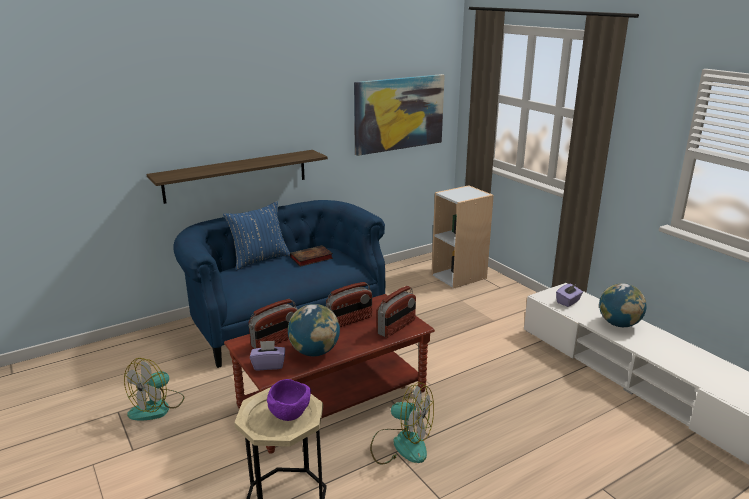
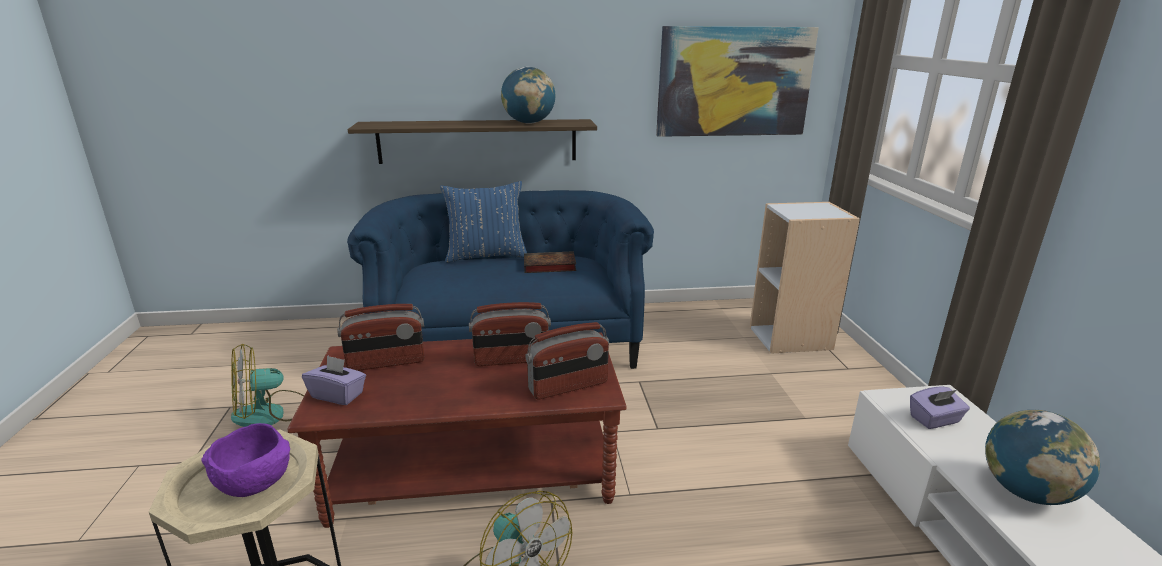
camera: 25 degrees right, 0 degrees up
(314, 352) = (416, 393): globe -> globe (529, 123)

